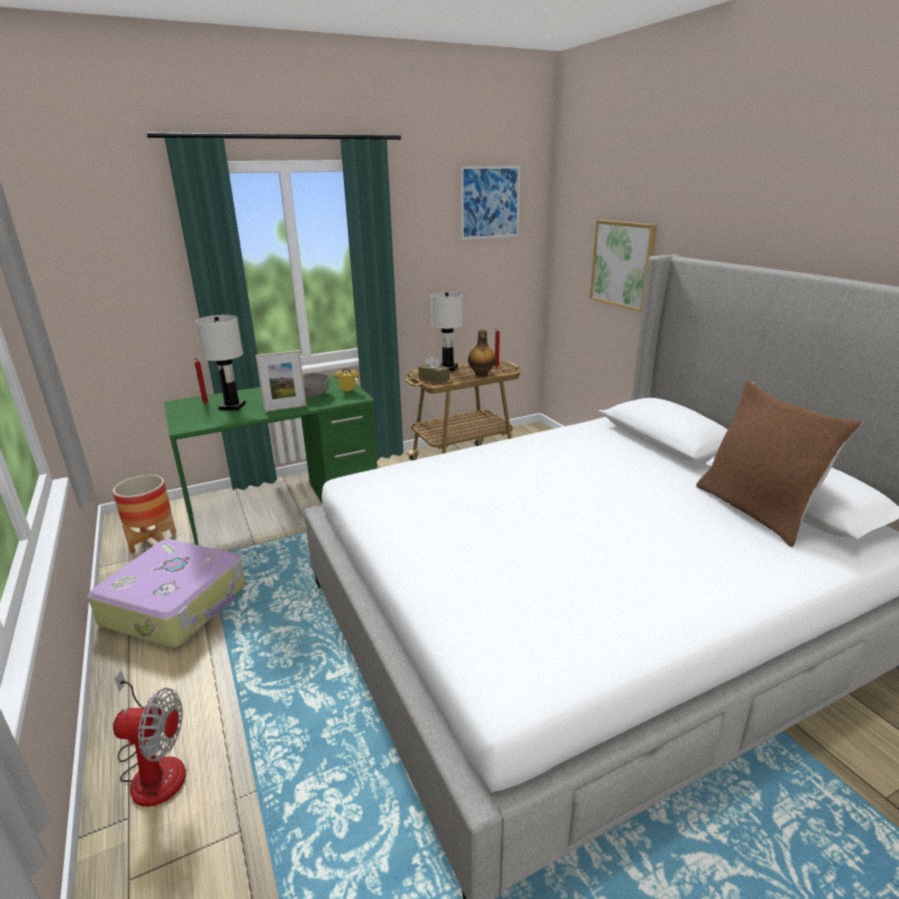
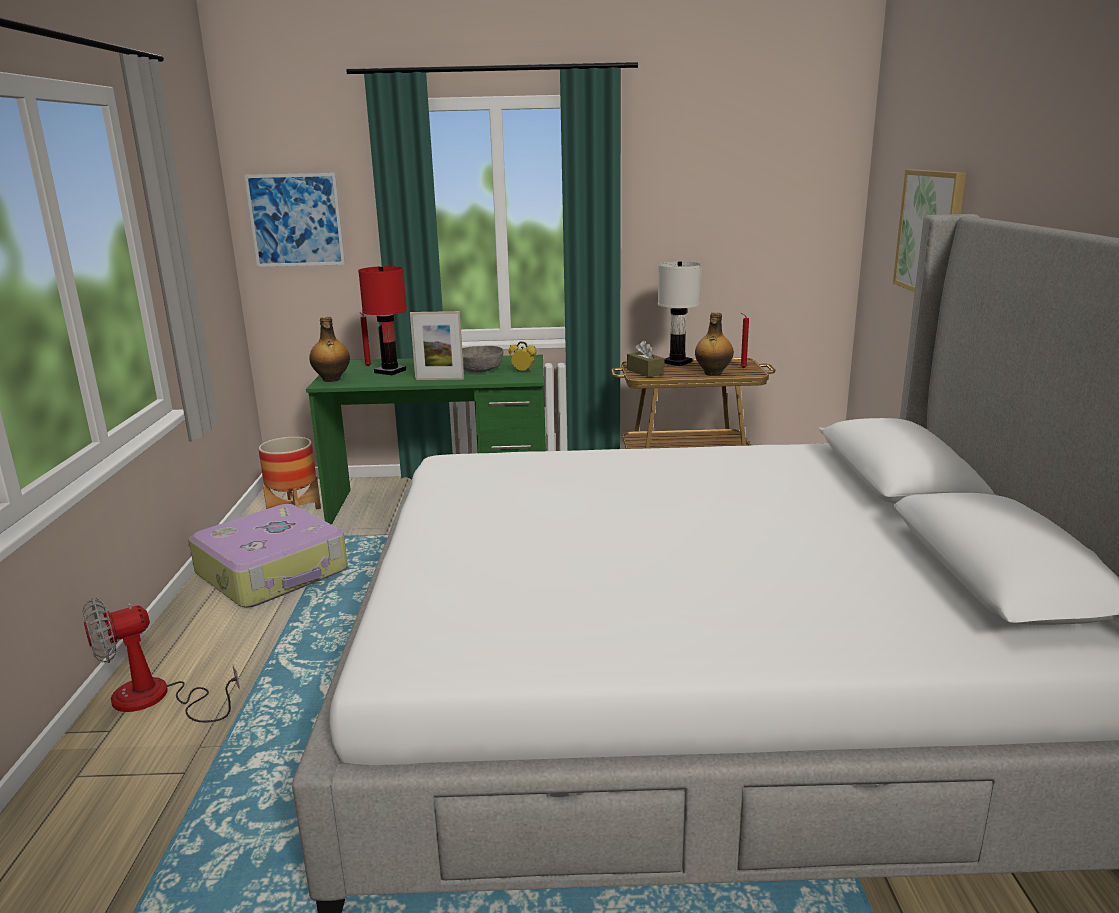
camera: 25 degrees right, 5 degrees down
(154, 767) = (156, 699): fan -> fan turned 120 degrees clockwise
(185, 422) = (331, 379): none -> bottle
(232, 406) = (389, 371): white table lamp -> red table lamp
(490, 202) = (770, 147): picture -> picture (296, 220)
(756, 510) = (923, 574): brown pillow -> none

